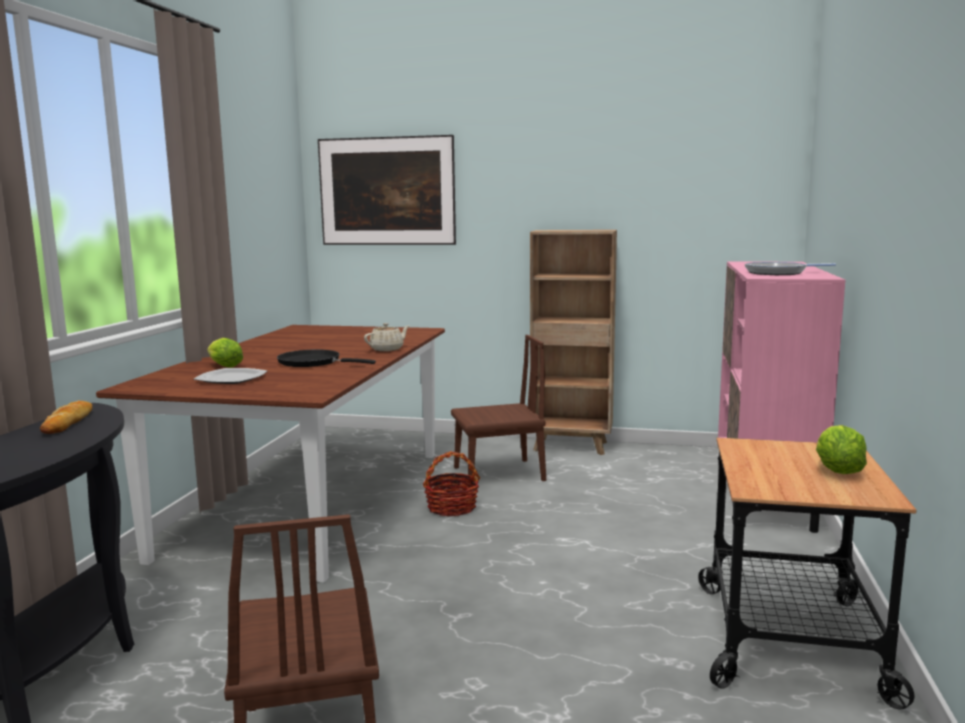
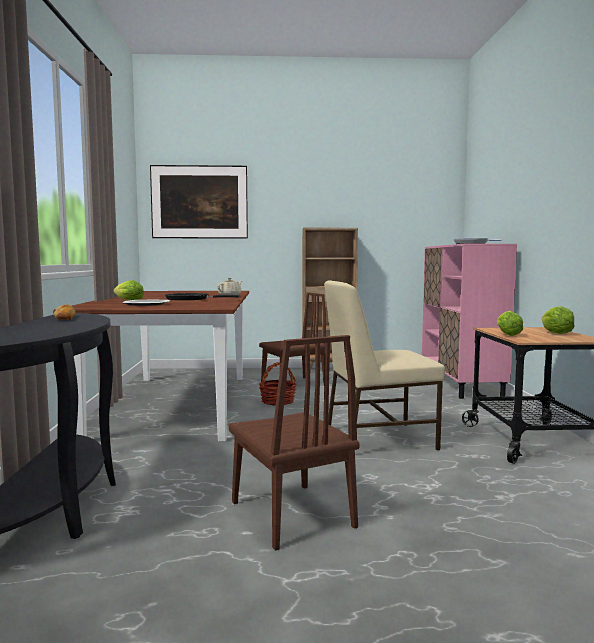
camera: 15 degrees left, 5 degrees down
(542, 604) = (377, 439): none -> beige chair
(745, 468) = (507, 334): none -> lettuce

